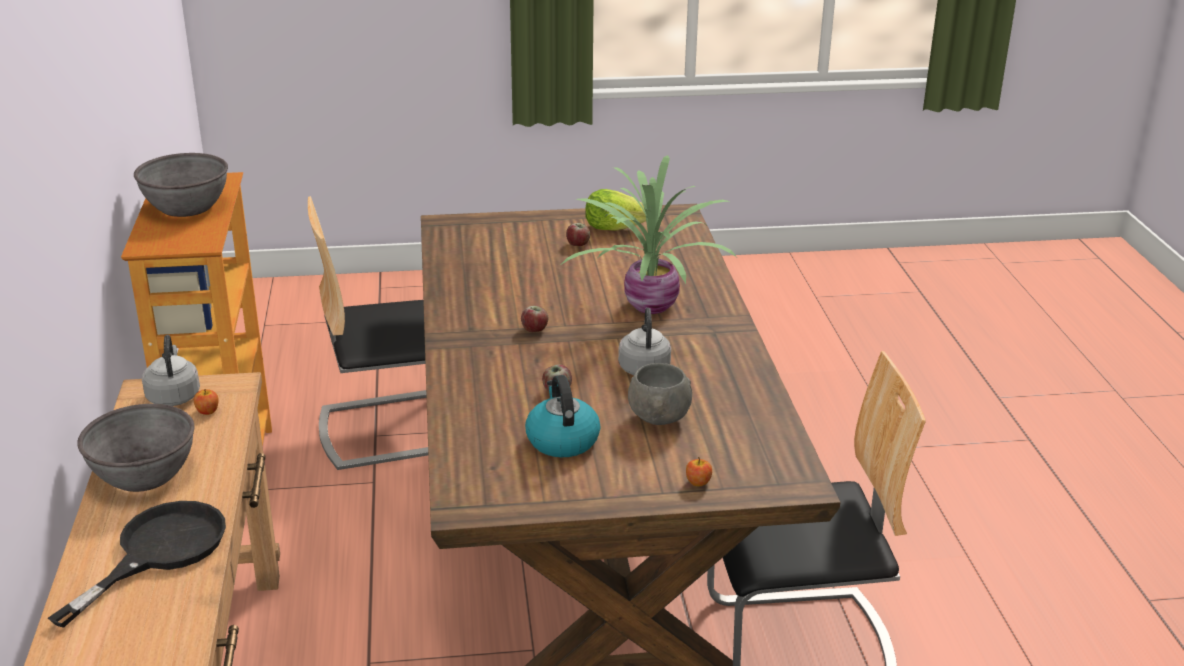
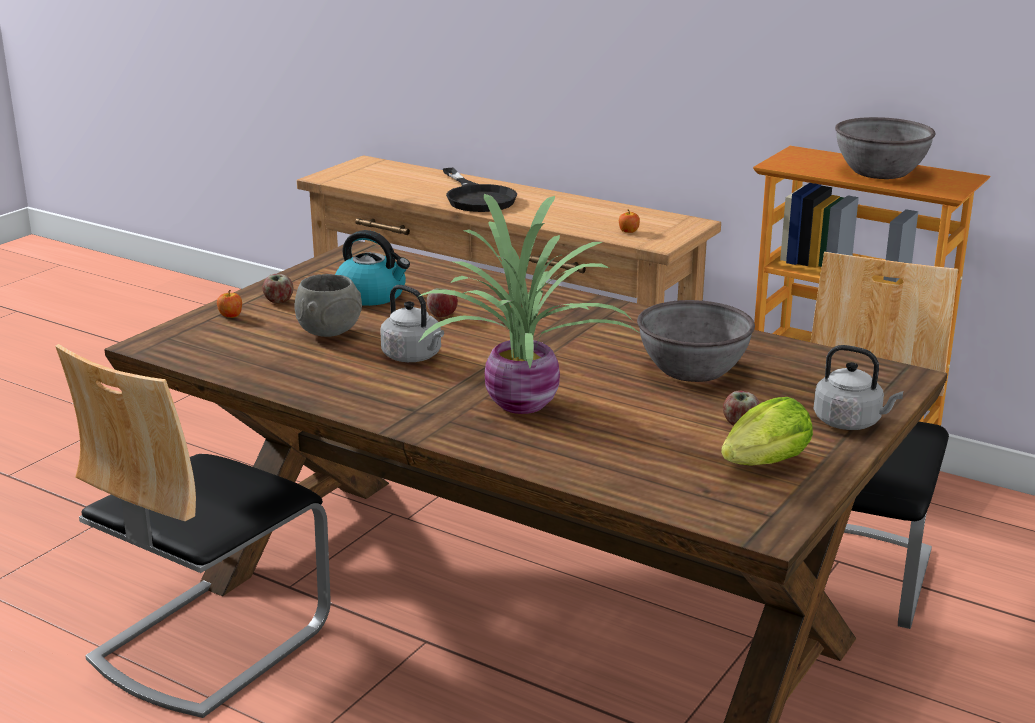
camera: 130 degrees right, 5 degrees down
(144, 475) = (570, 207): grey bowl -> grey bowl (692, 369)
(173, 396) = (669, 227): grey kettle -> grey kettle (850, 422)
(535, 330) = (563, 339): apple -> apple (278, 301)

